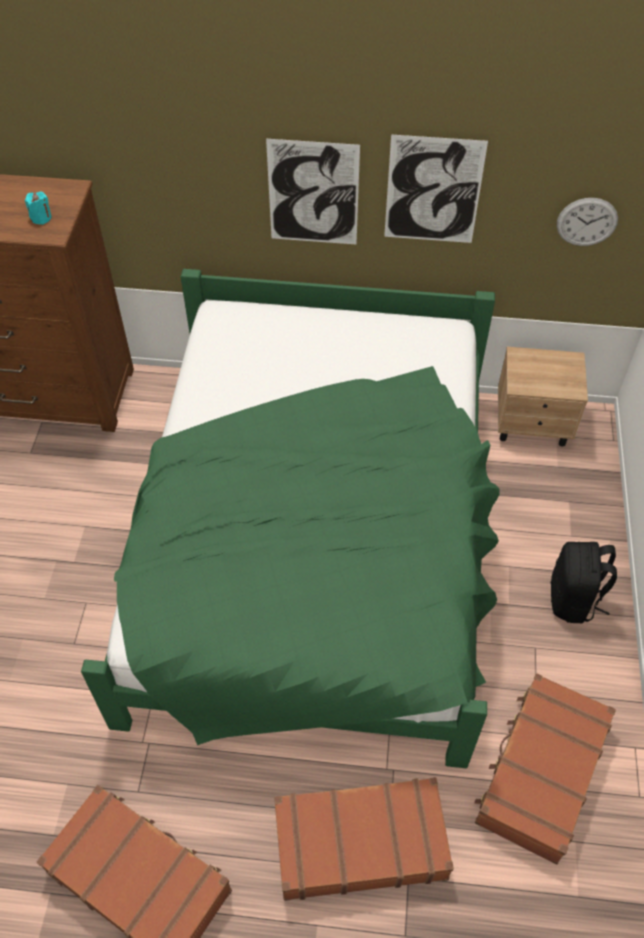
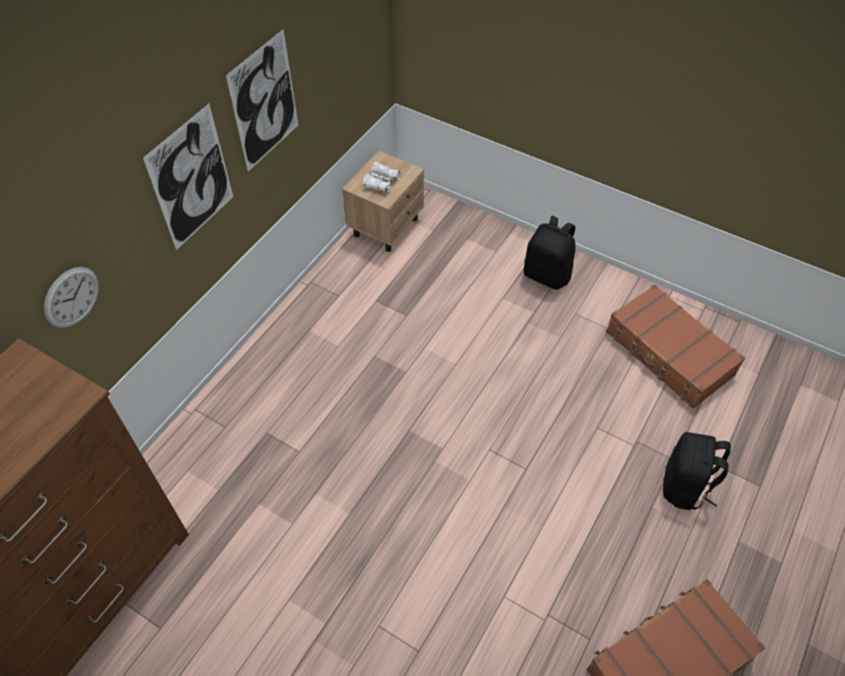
camera: 65 degrees left, 0 degrees up
(41, 218) = (42, 400): turquoise candle -> none
(315, 546) = (417, 414): green bed -> none
(359, 842) = (685, 487): brown suitcase -> black backpack
(539, 373) = (381, 183): none -> white binoculars
(587, 222) = (350, 48): wall clock -> wall clock (72, 297)

